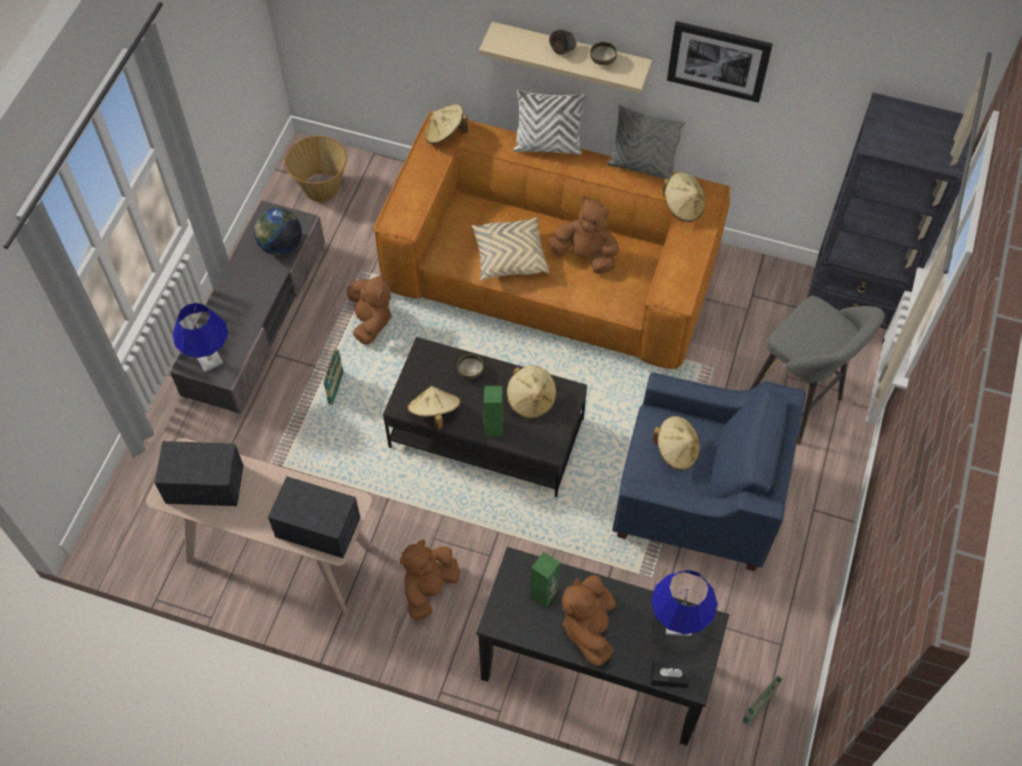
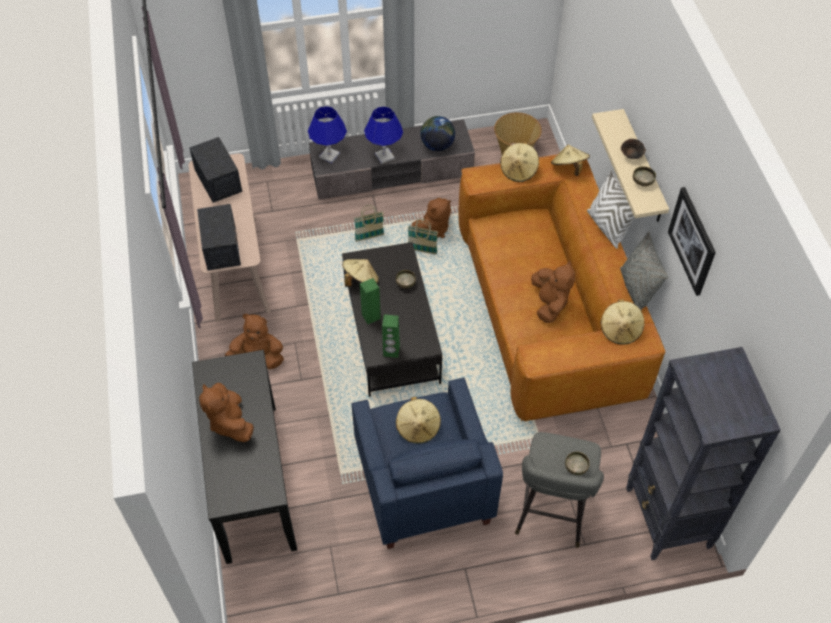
camera: 60 degrees right, 5 degrees down
(509, 256) = (514, 261): beige pillow -> none
(531, 400) = (407, 327): beige hat -> beige hat (519, 170)
(544, 594) = (239, 386): green speaker -> green speaker (391, 351)
(589, 627) = (230, 422): brown plush toy -> brown plush toy turned 90 degrees counterclockwise
(669, 677) = (217, 487): black tissue box -> none
(678, 623) = (261, 474): blue table lamp -> blue table lamp (384, 156)
(758, 707) = (279, 599): basket -> basket (422, 251)
(830, 327) = (575, 467): none -> bowl

